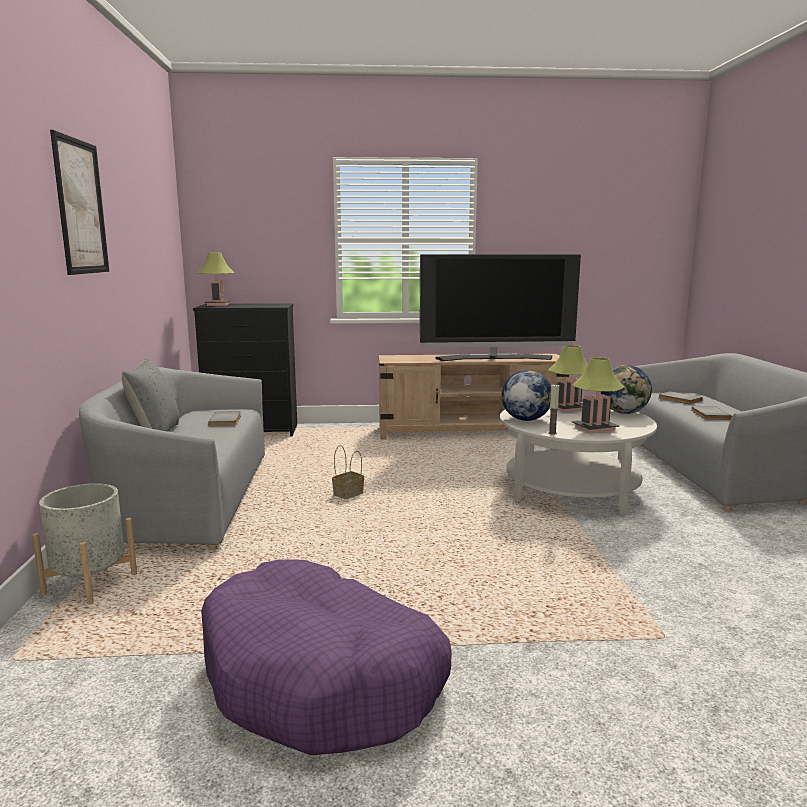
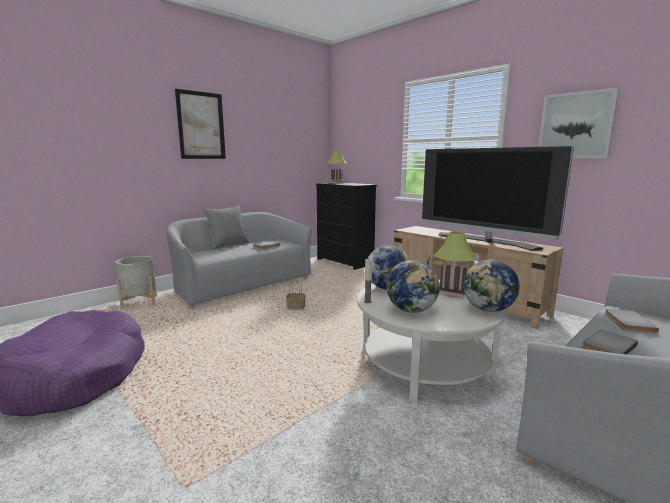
camera: 50 degrees right, 0 degrees up
(547, 232) = (576, 125): none -> picture
(594, 428) = (411, 310): table lamp -> globe

